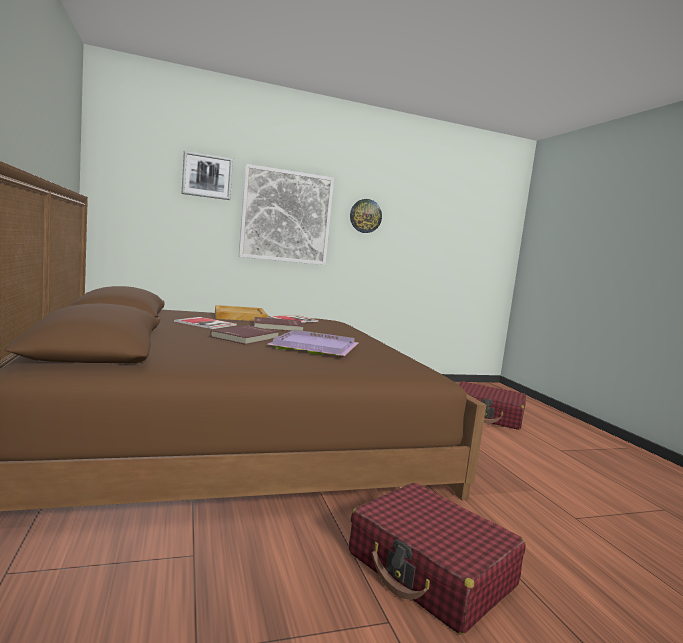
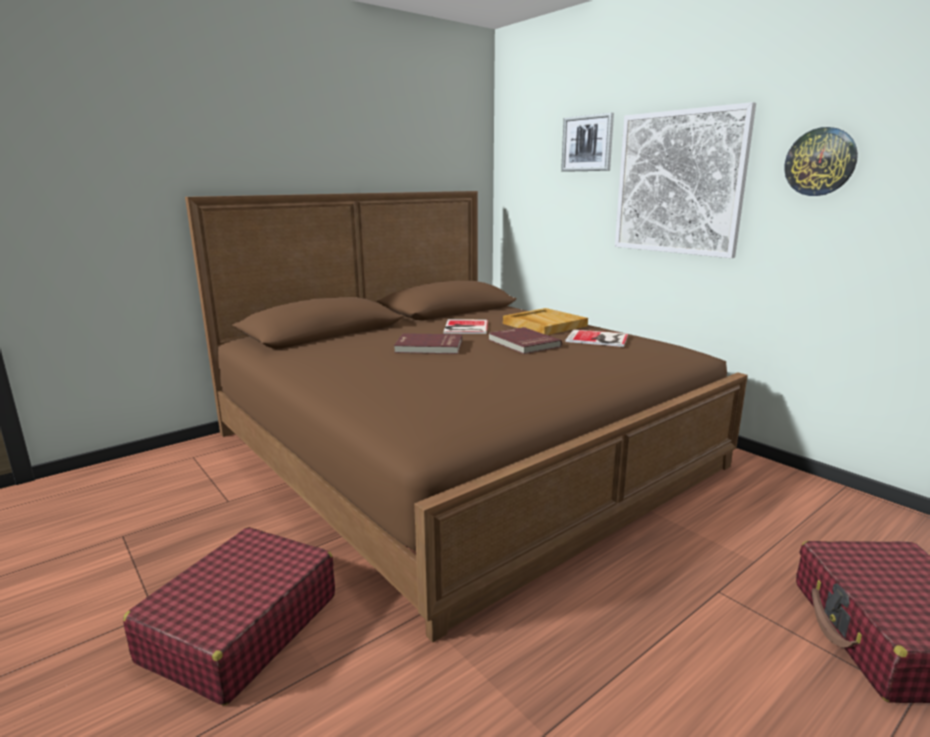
camera: 70 degrees right, 10 degrees up
(313, 347) = (439, 370): purple tray -> none

